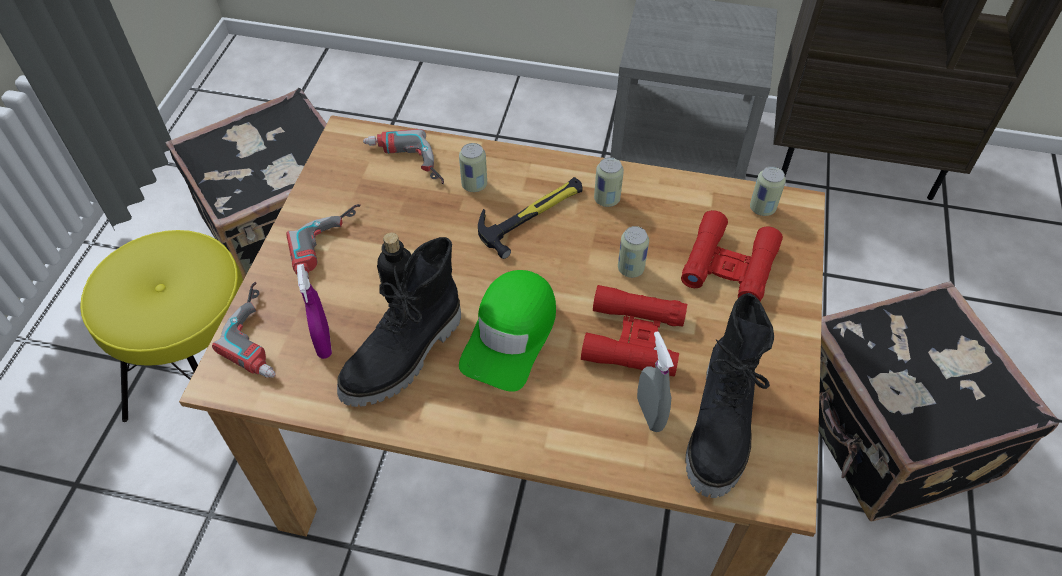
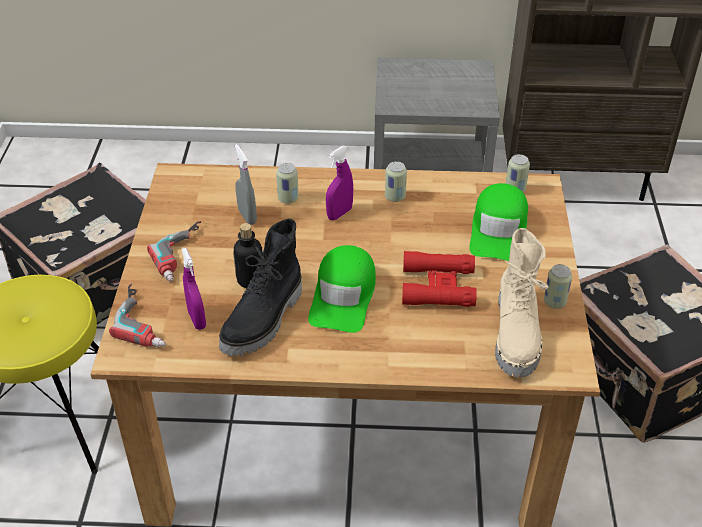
camera: 10 degrees left, 10 degrees down
(403, 165) = (227, 191): power drill -> none
(532, 214) = (339, 213): hammer -> purple spray bottle
(630, 268) = (425, 241): can -> can (554, 302)
(650, 413) = (462, 333): grey spray bottle -> grey spray bottle (247, 216)
(721, 427) = (517, 335): black boot -> beige boot
(729, 265) = (499, 230): red binoculars -> green cap

